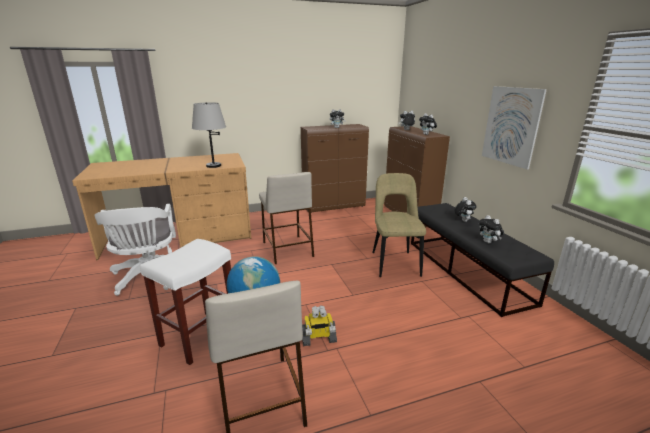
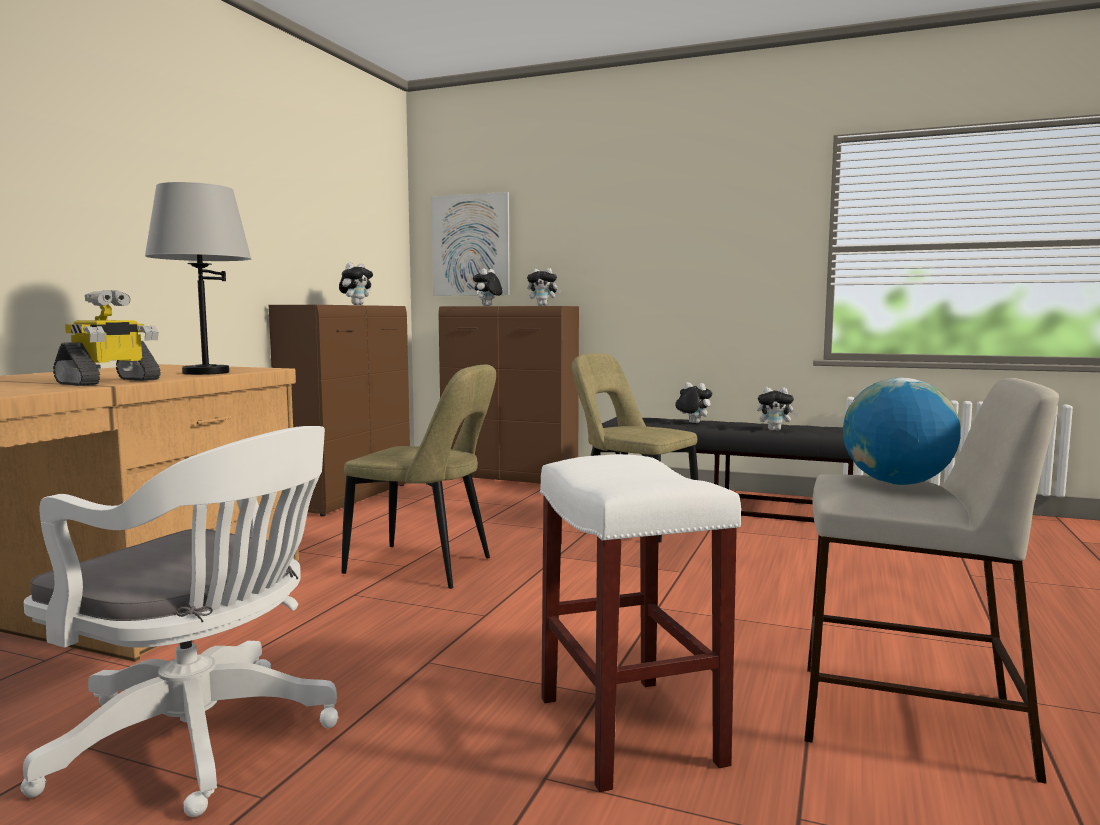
camera: 50 degrees left, 15 degrees down
(287, 249) = (425, 567): beige stool -> beige chair
(318, 339) = (778, 627): toy robot -> toy robot (109, 382)
(511, 126) = (708, 268): picture -> picture (470, 245)

